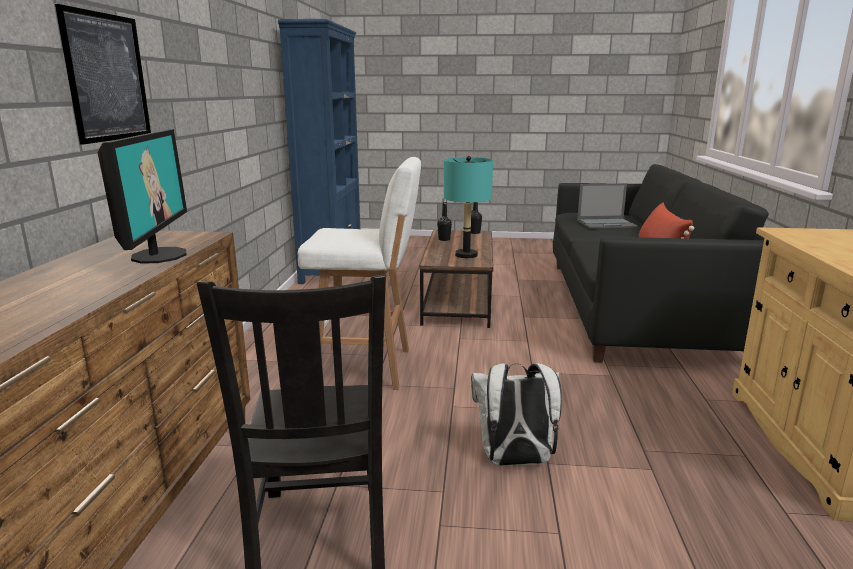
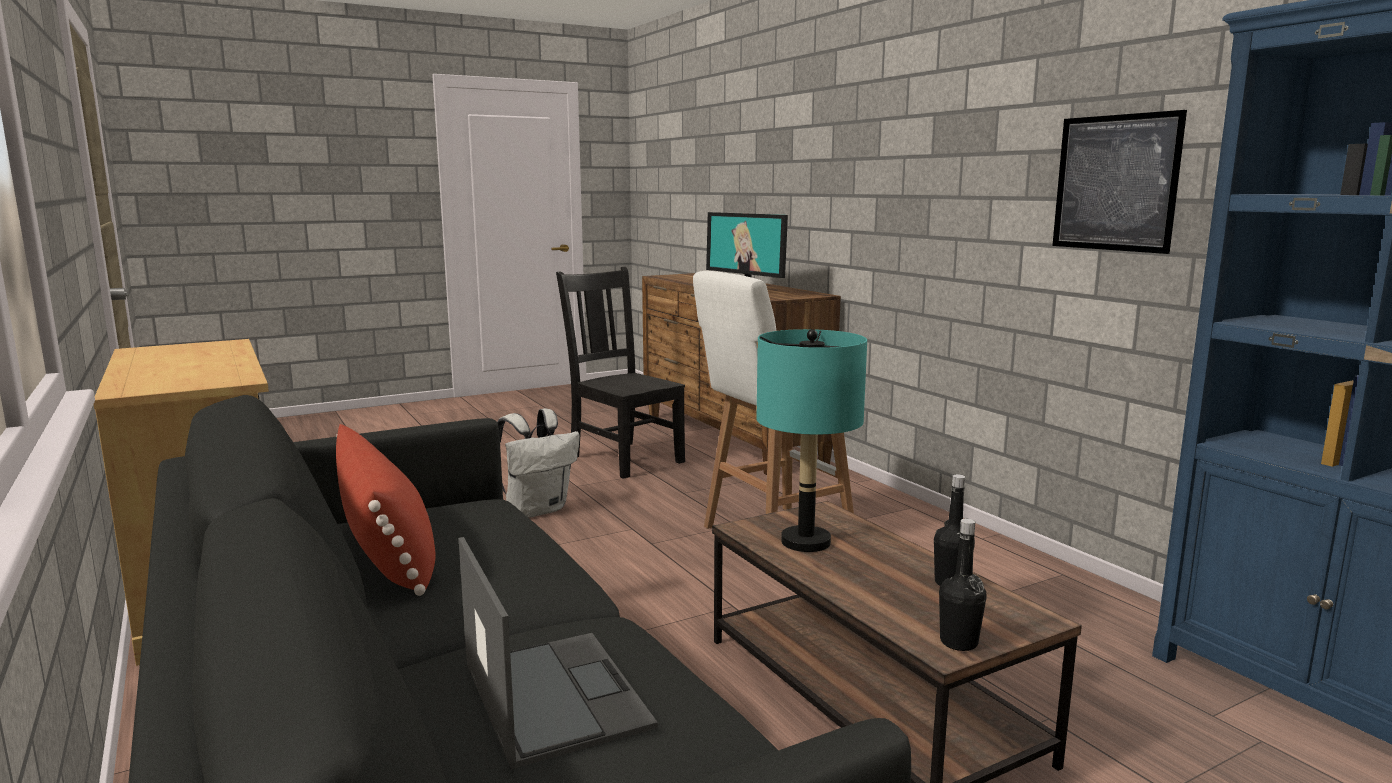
camera: 145 degrees right, 5 degrees down
(107, 77) = (854, 176): picture -> picture (1115, 183)
(607, 224) = (554, 694): laptop -> laptop turned 105 degrees clockwise

